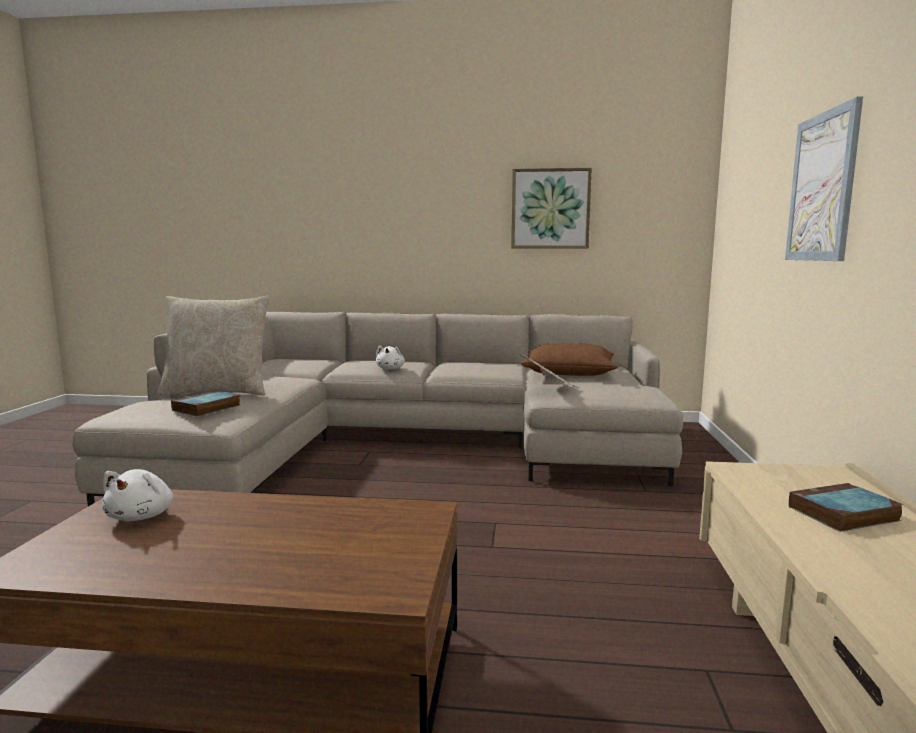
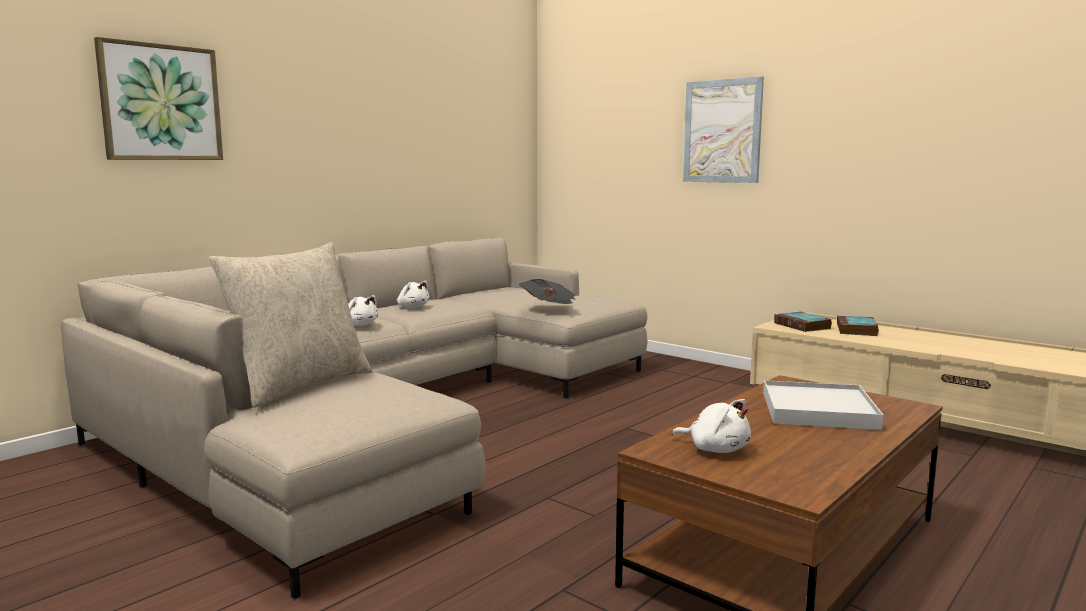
camera: 55 degrees left, 0 degrees up
(206, 408) = (390, 395): book -> book (803, 326)
(316, 540) = (818, 410): none -> white tray
(464, 365) = (412, 307): none -> white plush toy
(550, 209) = (423, 129): picture -> picture (160, 102)
(569, 372) = (510, 296): brown pillow -> none

